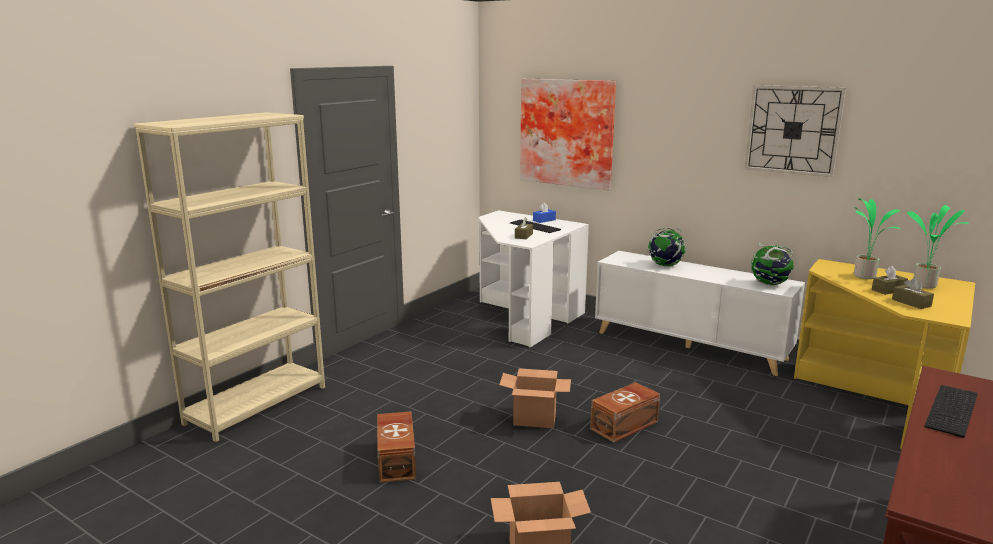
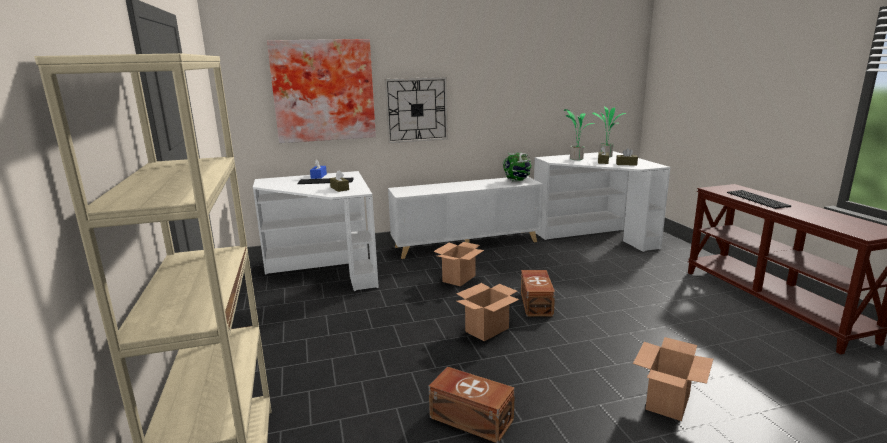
camera: 50 degrees left, 0 degrees up
(608, 371) = (459, 278): none -> cardboard box
(665, 265) = (441, 188): globe -> none
(793, 130) = (508, 70): wall clock -> wall clock (416, 110)
(876, 403) = (594, 236): yellow desk -> white desk

